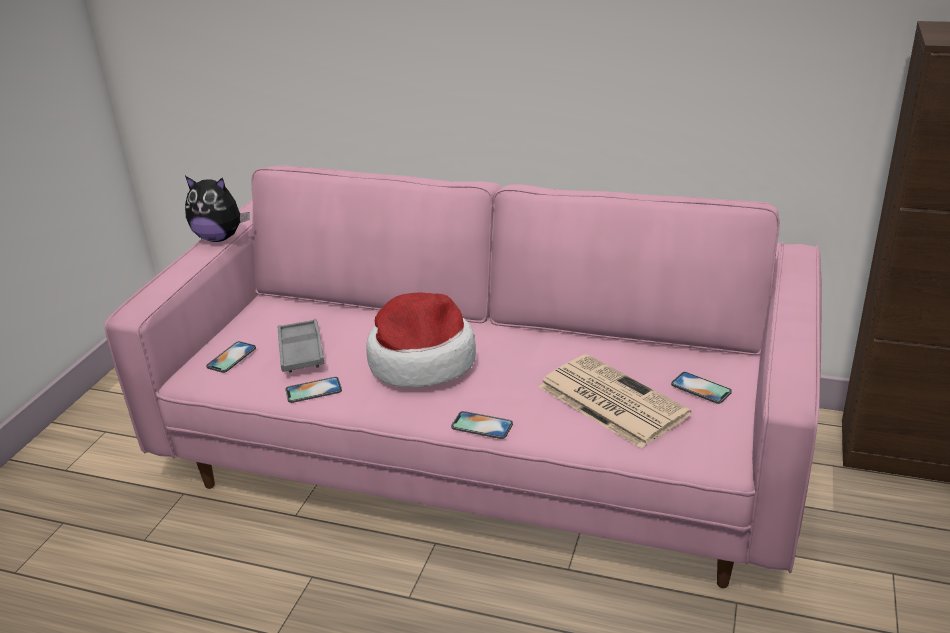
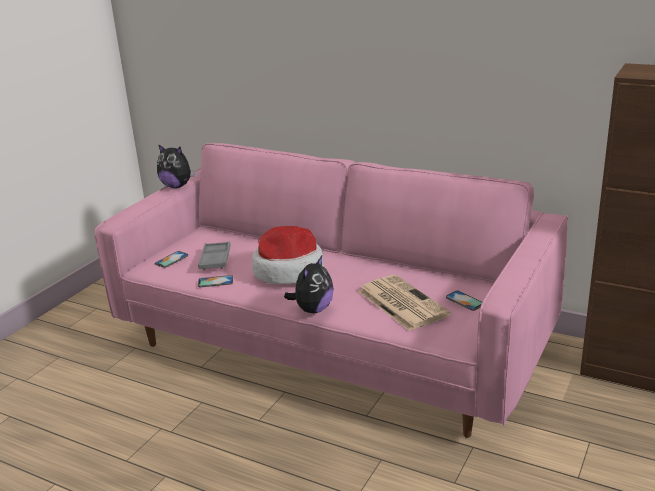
camera: 10 degrees right, 5 degrees down
(482, 425) = (313, 309): phone -> plush toy

